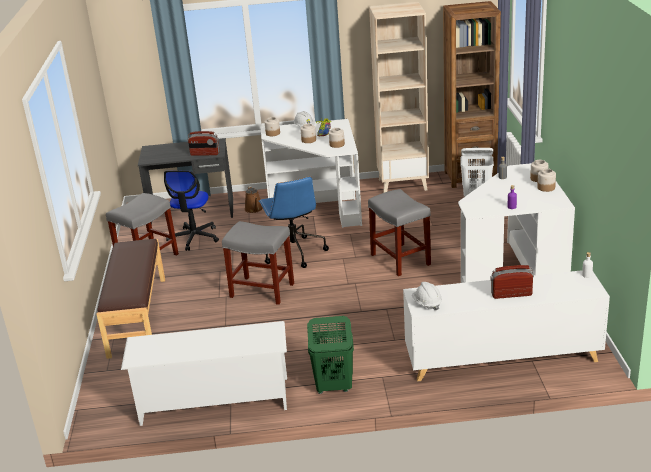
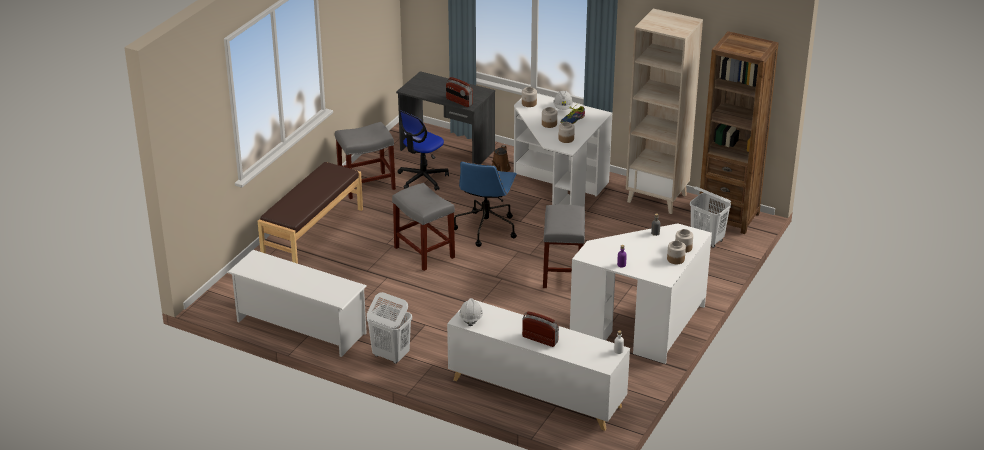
camera: 30 degrees right, 5 degrees up
(333, 387) = (390, 356): green laundry basket -> white laundry basket

